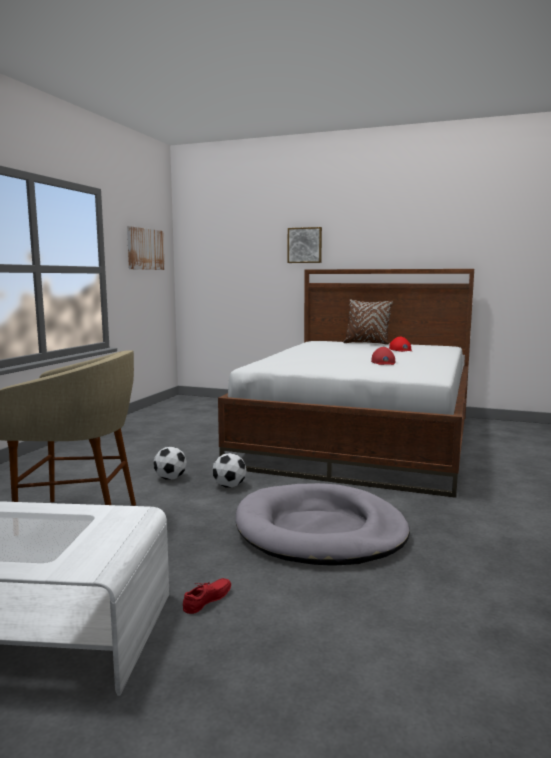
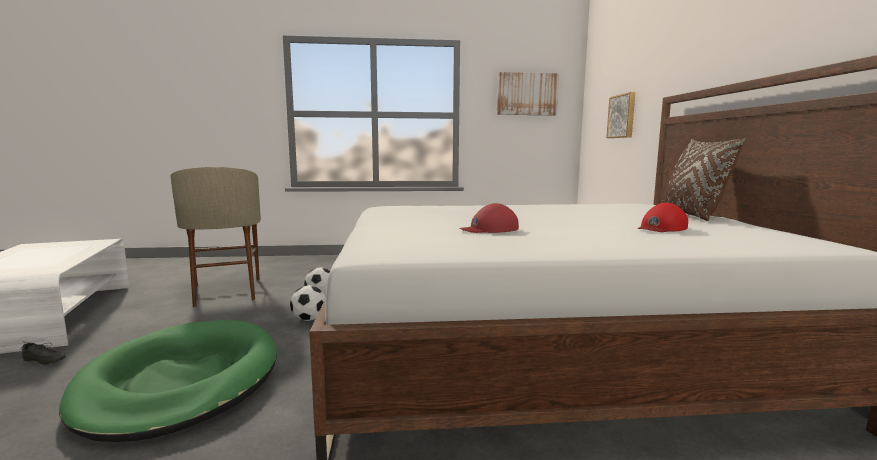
camera: 65 degrees right, 0 degrees up
(208, 601) = (43, 361): red shoe -> grey shoe
(305, 245) = (676, 61): picture -> picture (622, 116)
(320, 531) = (182, 382): grey dog bed -> green dog bed

